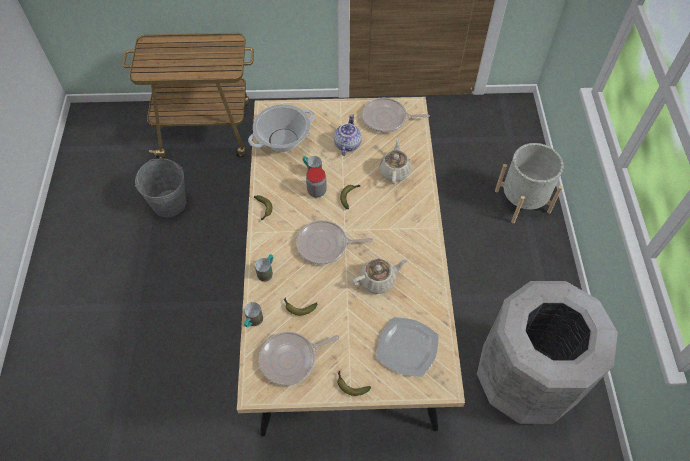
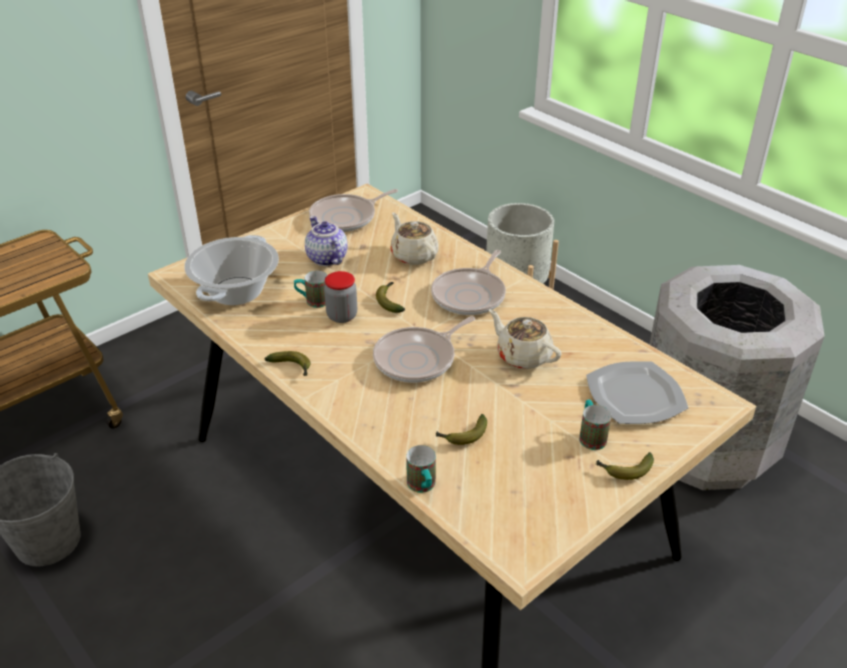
camera: 40 degrees left, 20 degrees down
(267, 271) = (375, 425): mug -> mug (590, 436)
(291, 359) = (522, 493): frying pan -> frying pan (470, 295)
(378, 280) = (522, 356): beige teapot -> beige teapot turned 75 degrees counterclockwise

